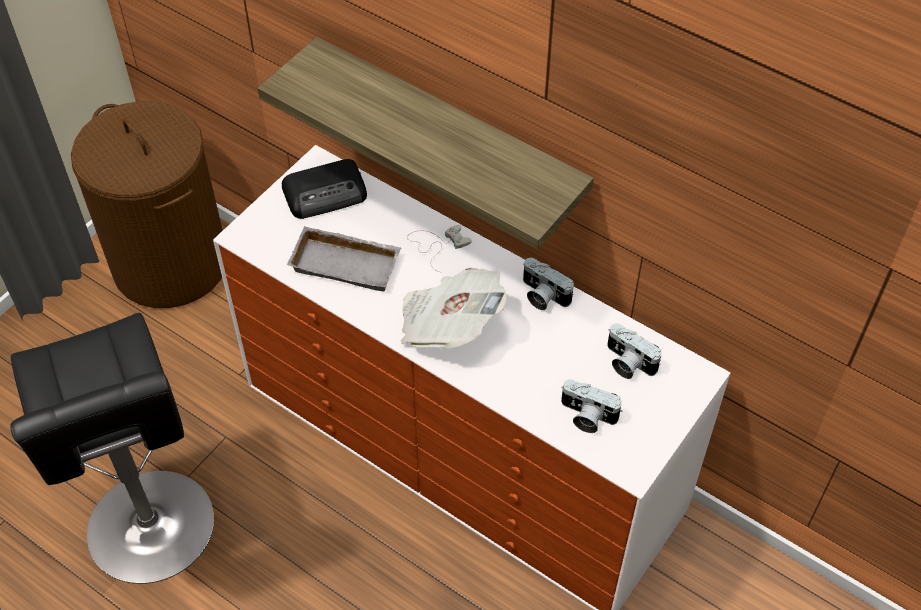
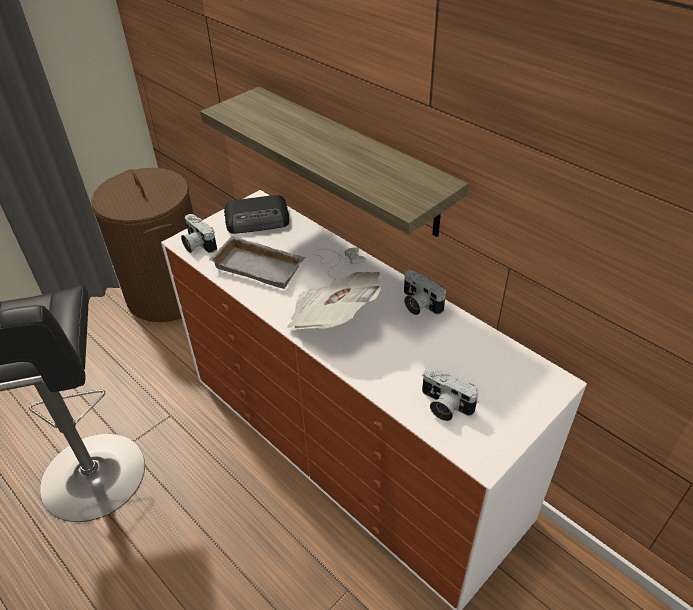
camera: 10 degrees right, 10 degrees down
(627, 363) = (488, 364): camera -> camera (197, 244)

